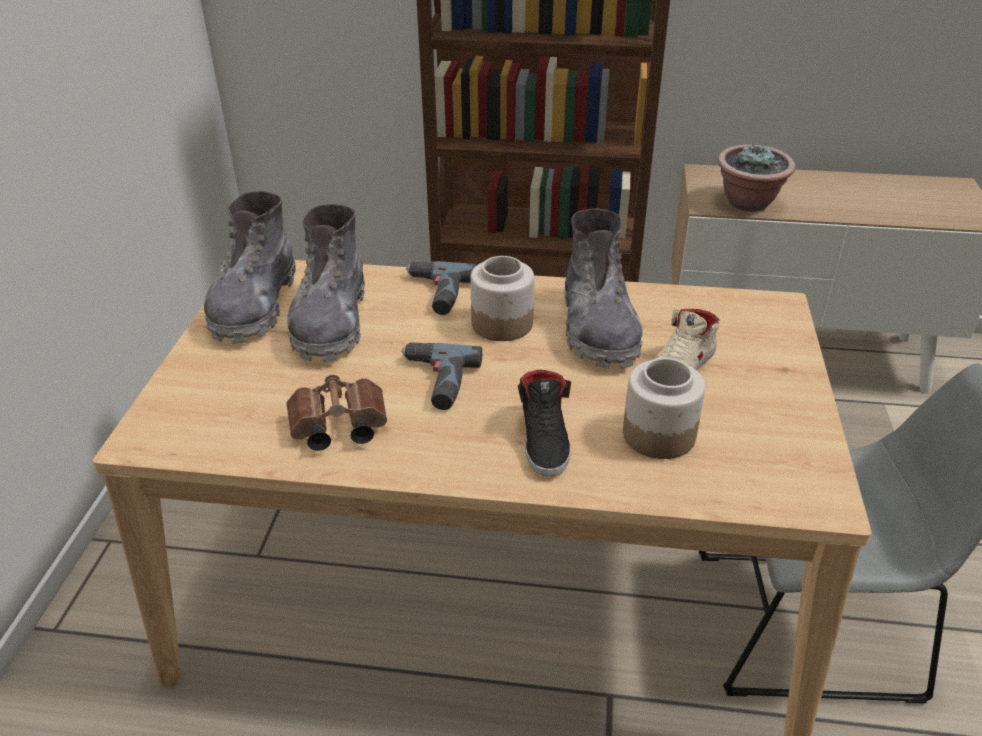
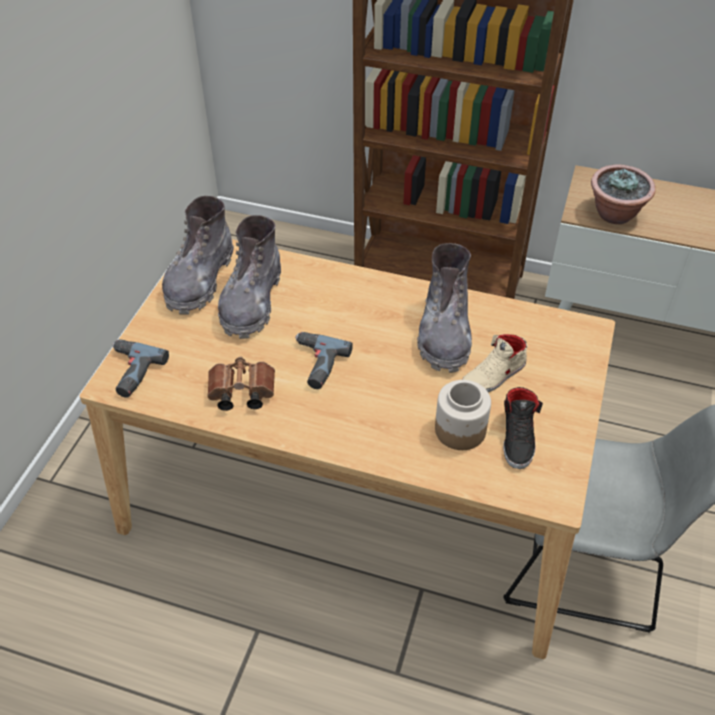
camera: 10 degrees right, 10 degrees up
(435, 294) = (332, 285): power drill -> power drill (129, 372)
(502, 323) = (375, 319): jar -> none
(545, 439) = (380, 422): black shoe -> black shoe (518, 437)

